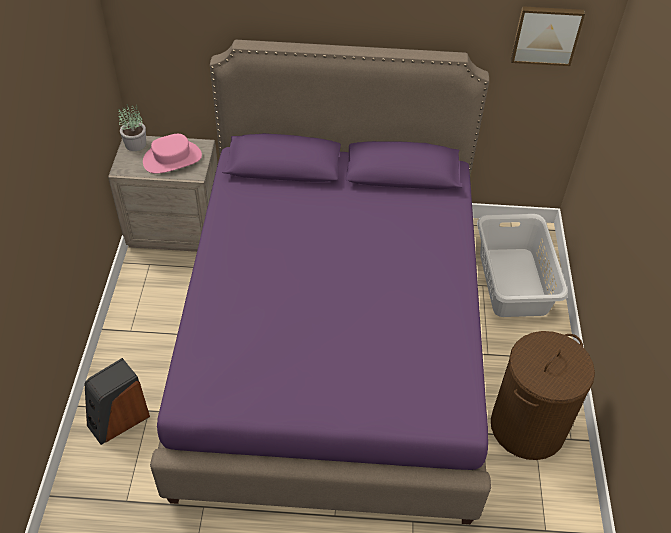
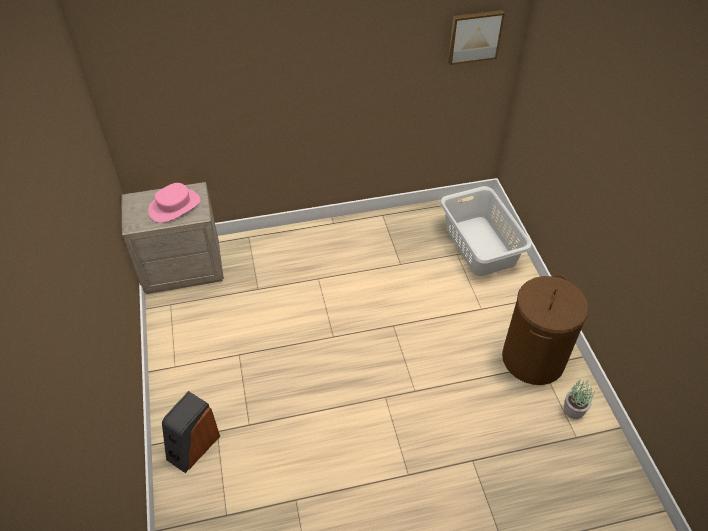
camera: 15 degrees left, 0 degrees up
(135, 144) = (136, 200): potted plant -> potted plant (573, 409)
(332, 343) = (353, 332): purple bed -> none

